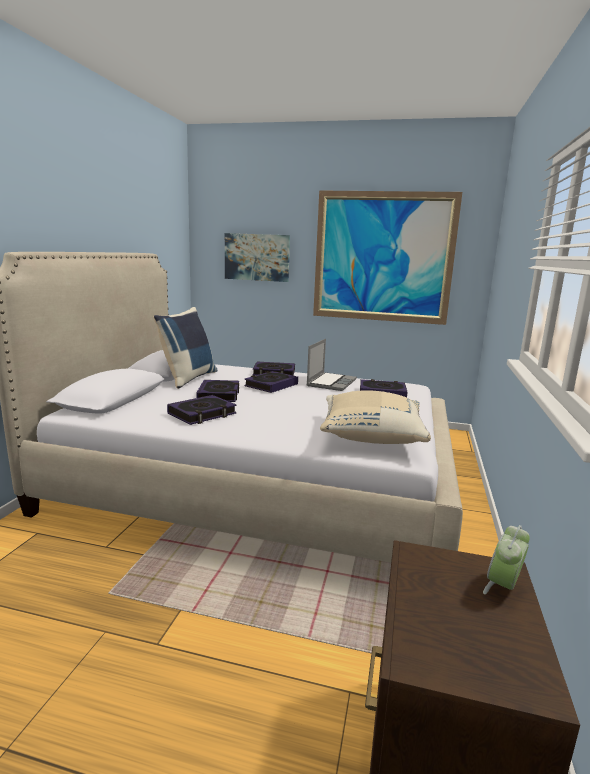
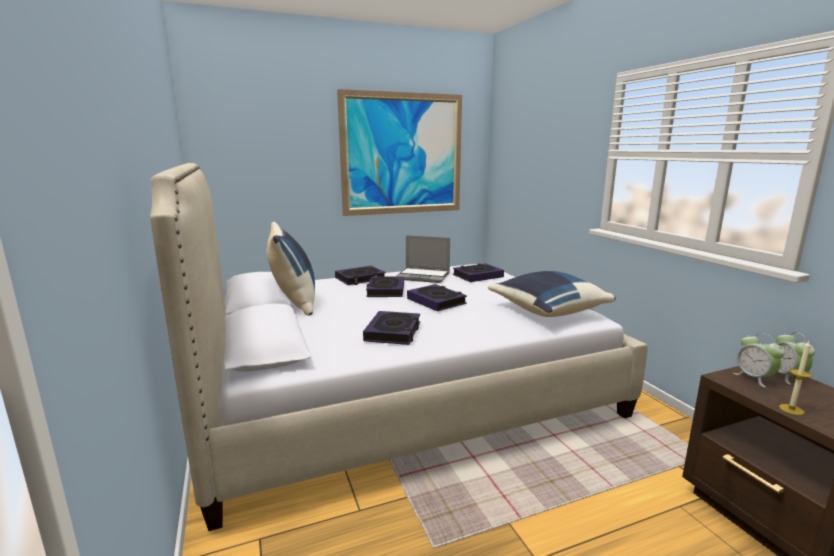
camera: 35 degrees left, 0 degrees up
(219, 395) = (364, 311): book -> book (436, 301)
(257, 257) = (274, 160): picture -> none
(331, 382) = (424, 276): laptop -> laptop turned 120 degrees clockwise
(371, 436) = (546, 310): beige pillow -> blue pillow
(409, 609) = (791, 409): none -> candle
(450, 569) = (754, 378): none -> alarm clock

